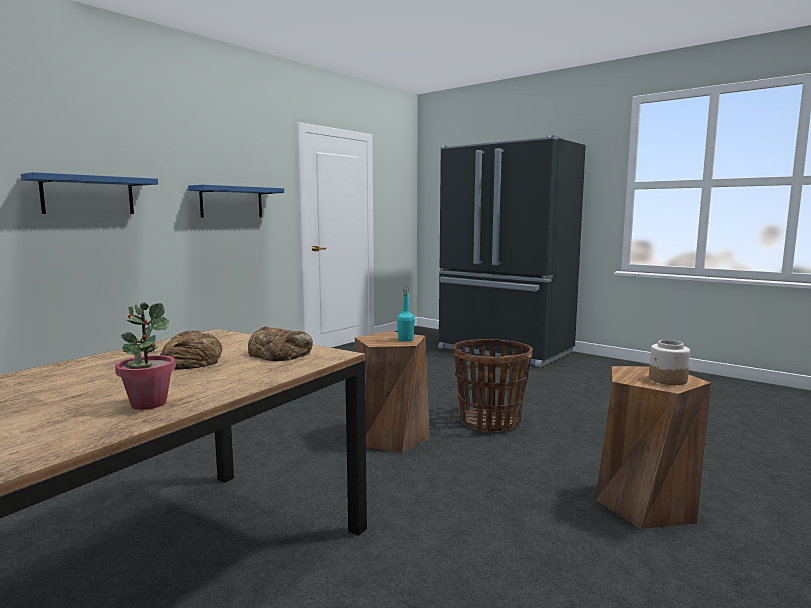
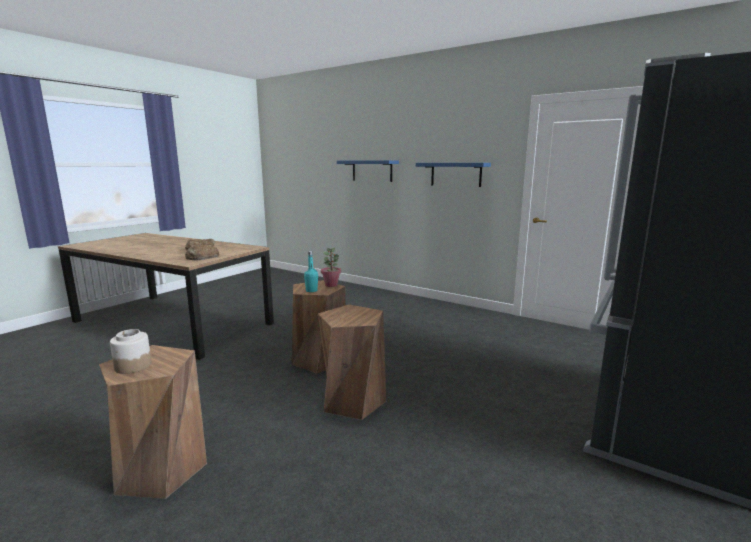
camera: 85 degrees right, 5 degrees up
(148, 404) = (142, 252): potted plant -> potted plant (331, 285)
(490, 422) = (353, 401): basket -> brown stool

